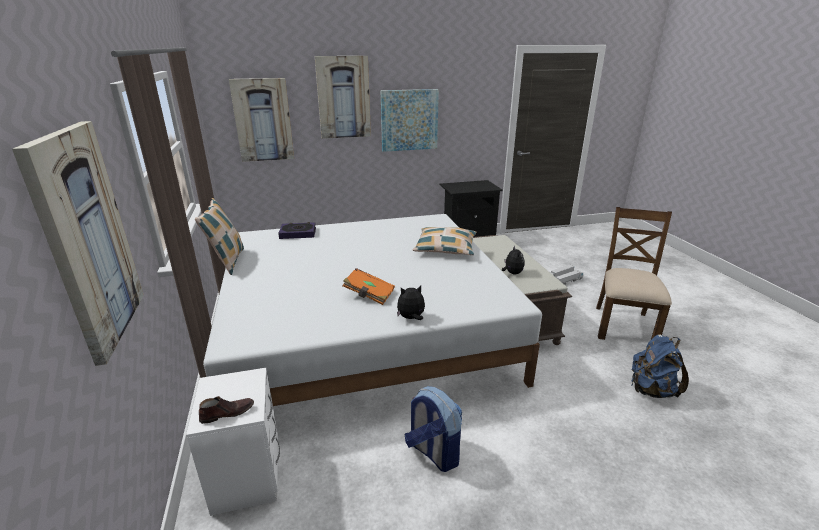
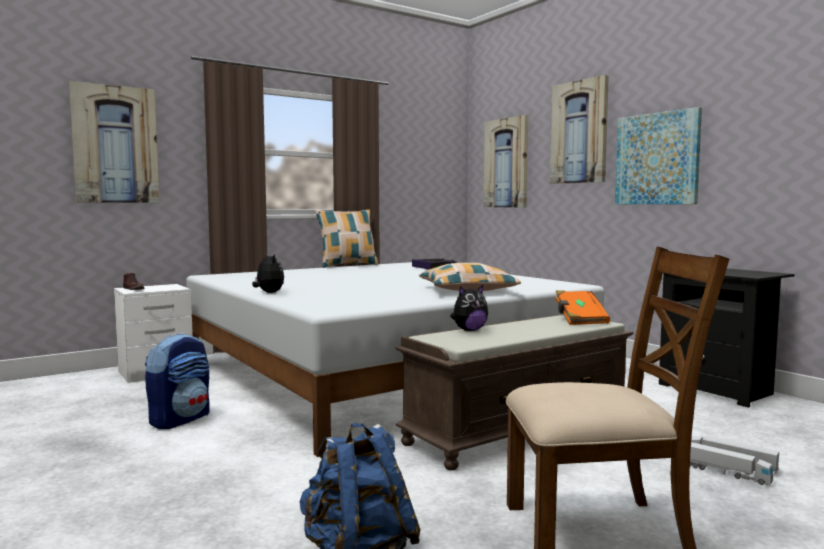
camera: 70 degrees right, 20 degrees down
(369, 295) = (311, 284): orange book -> orange book (579, 319)

